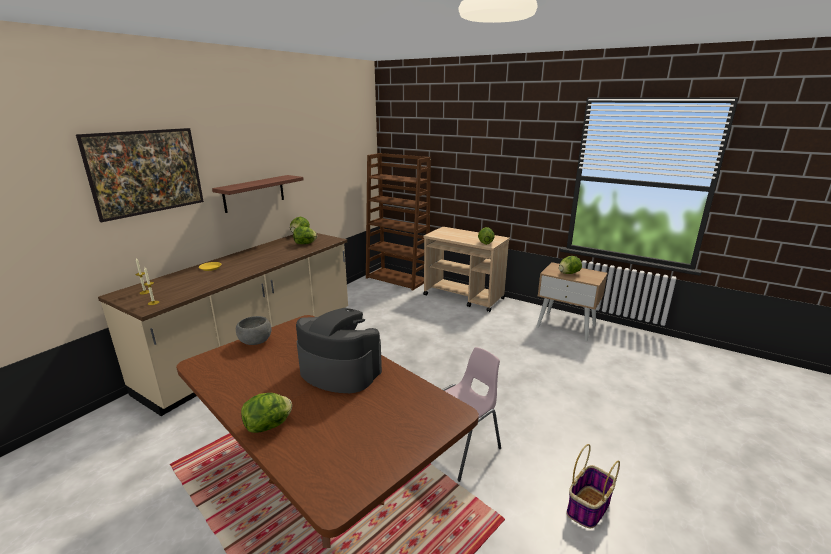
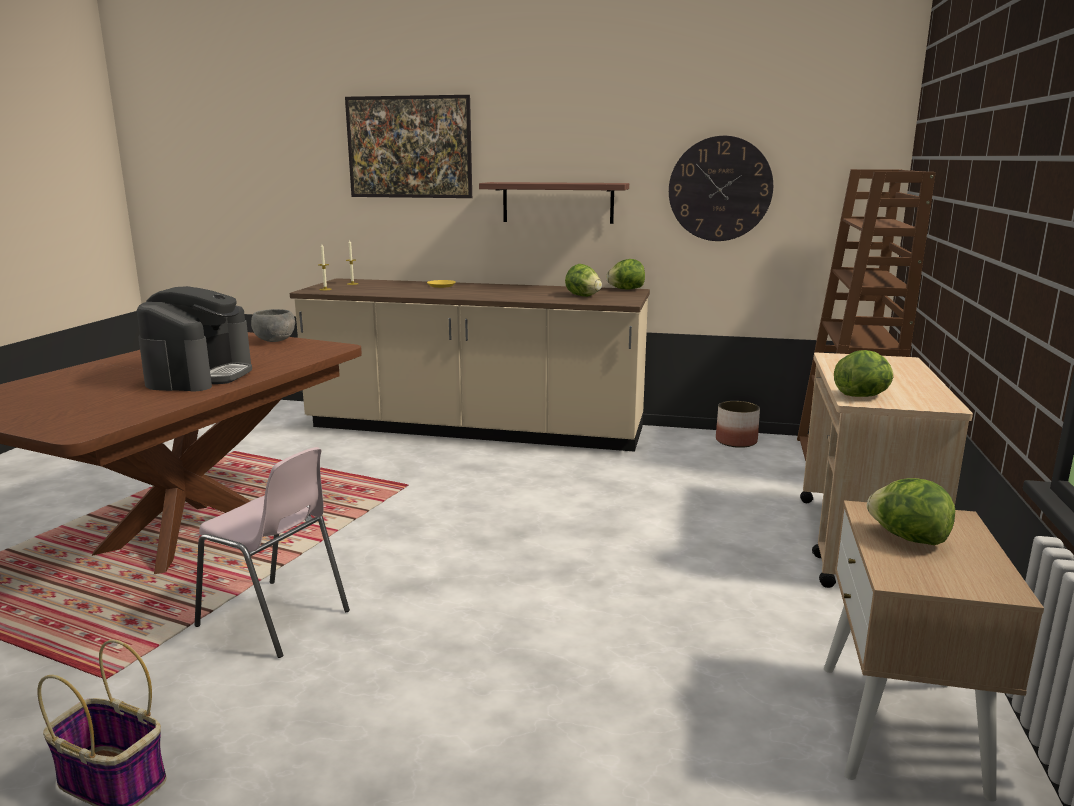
camera: 70 degrees right, 5 degrees down
(269, 426) = (88, 370): lettuce -> none
(323, 171) = (720, 189): none -> wall clock
(355, 289) = (736, 441): none -> planter

